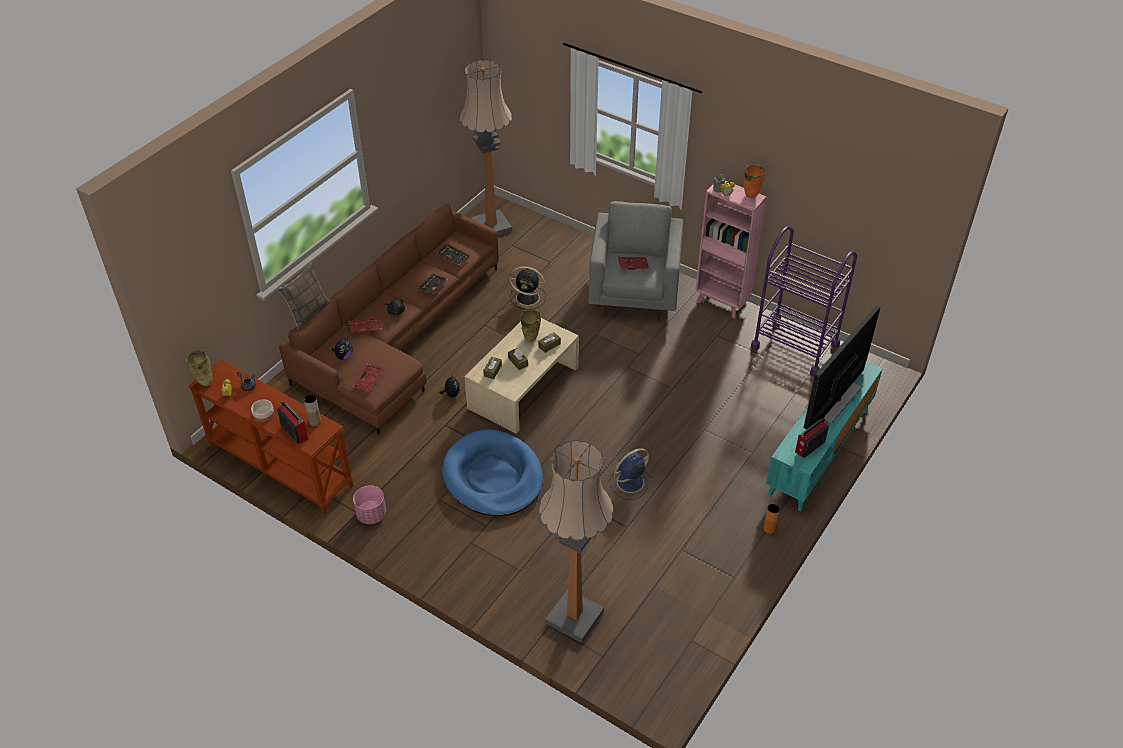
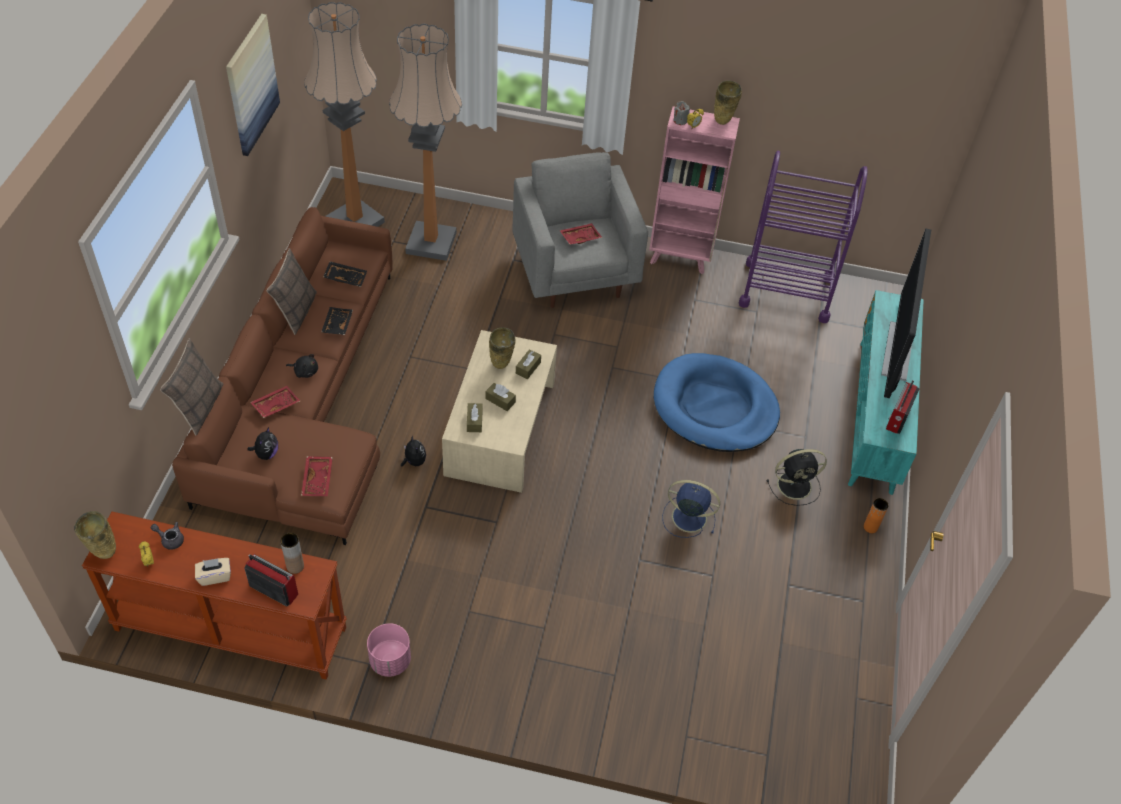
camera: 25 degrees left, 5 degrees up
(263, 414) = (215, 576): bowl -> beige tissue box
(409, 272) = (296, 311): none -> pillow
(410, 105) = (251, 85): none -> picture
(493, 477) = (521, 559): blue dog bed -> blue dog bed (715, 407)
(528, 298) = (449, 306): black fan -> black fan (795, 485)
(574, 617) = (710, 715): floor lamp -> floor lamp (431, 243)
(629, 483) = (687, 517): blue fan -> blue fan turned 75 degrees clockwise
(751, 196) = (722, 122): orange vase -> beige vase

